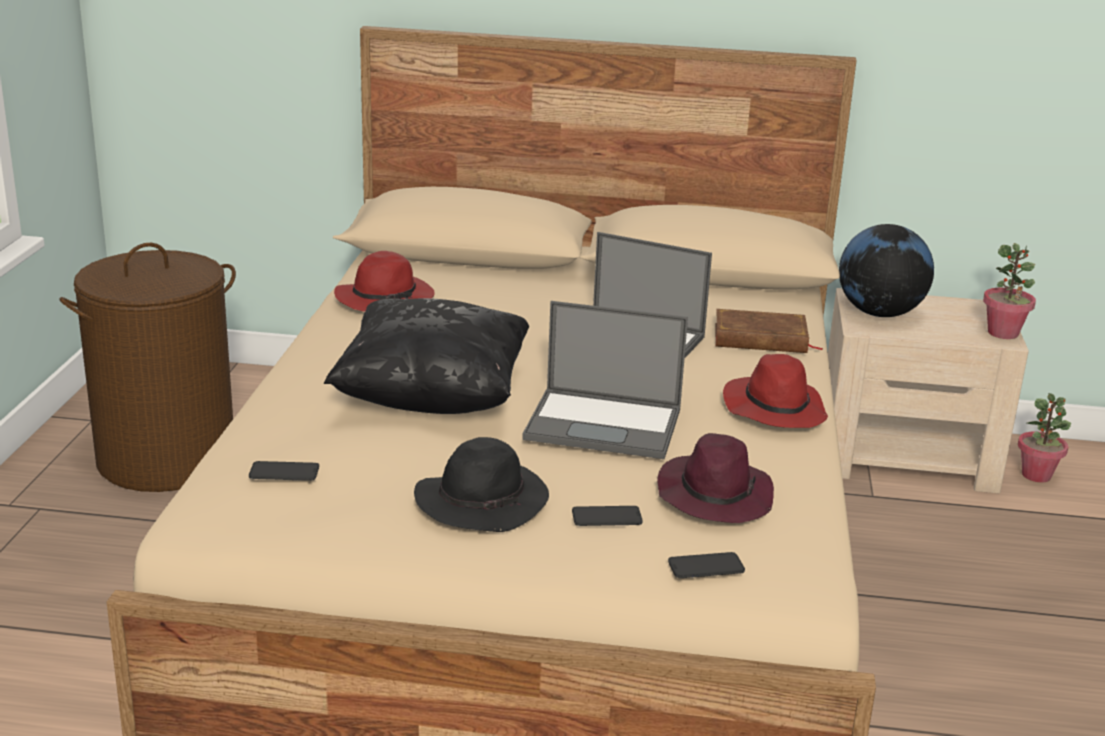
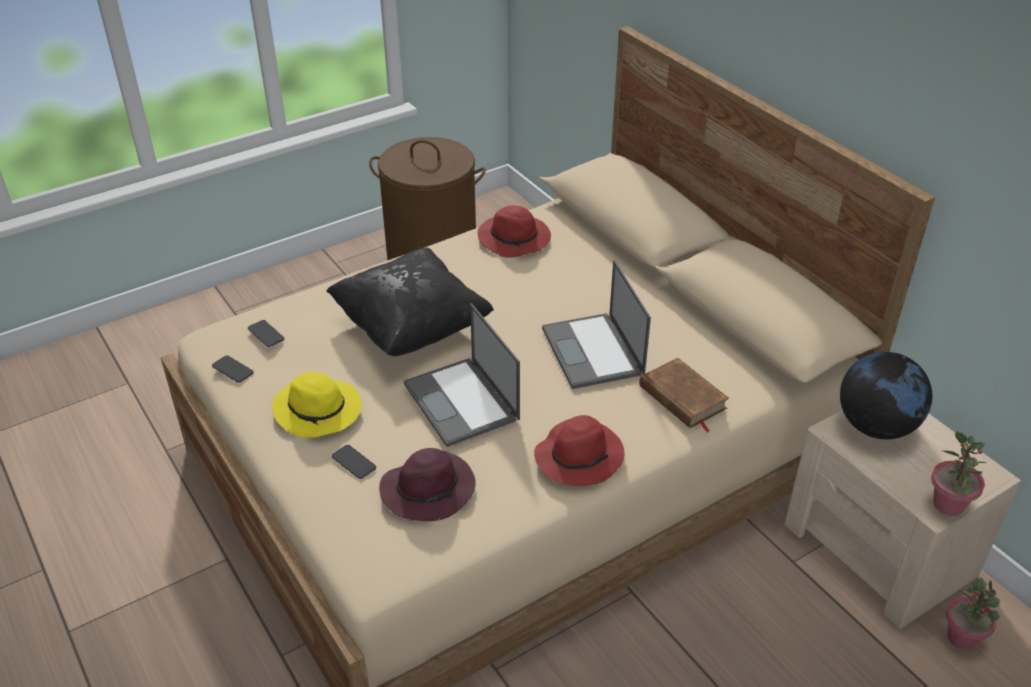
camera: 50 degrees right, 15 degrees up
(483, 502) = (319, 411): black hat -> yellow hat
(706, 566) = (341, 527): phone -> phone (232, 369)

